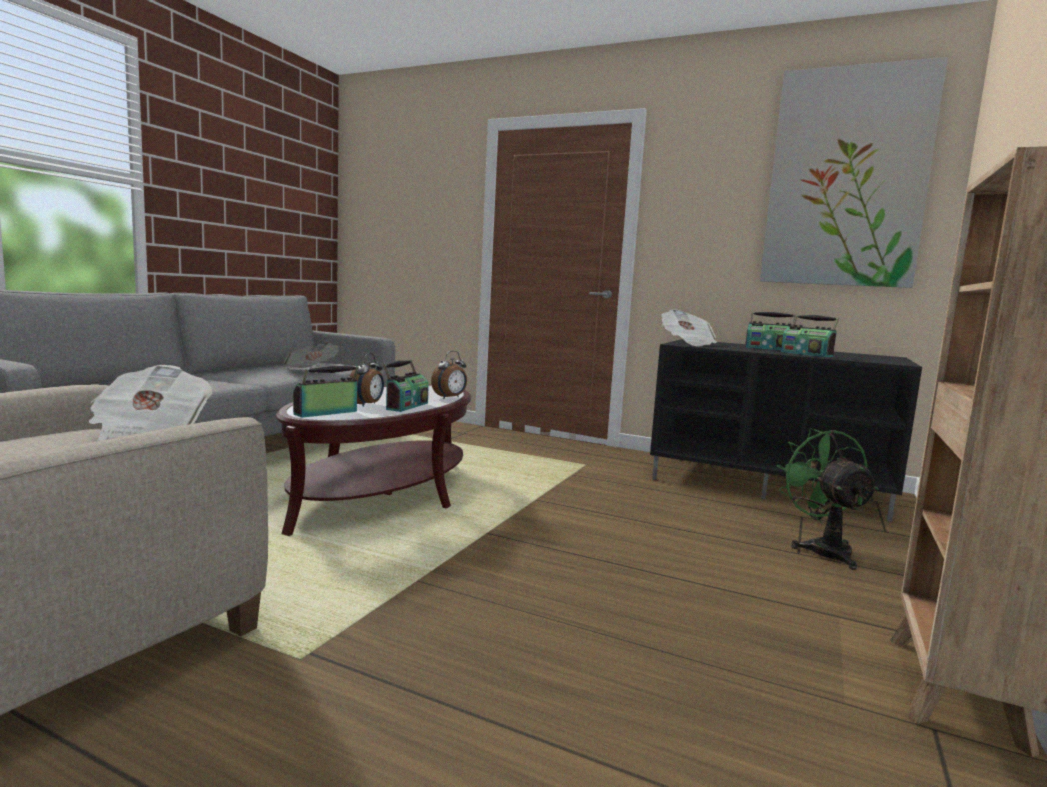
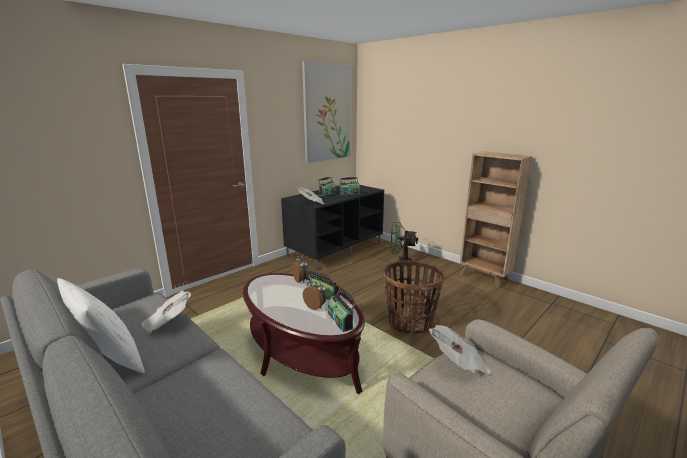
camera: 70 degrees left, 10 degrees up
(244, 369) = (110, 360): none -> white pillow
(525, 567) = (410, 322): none -> basket

